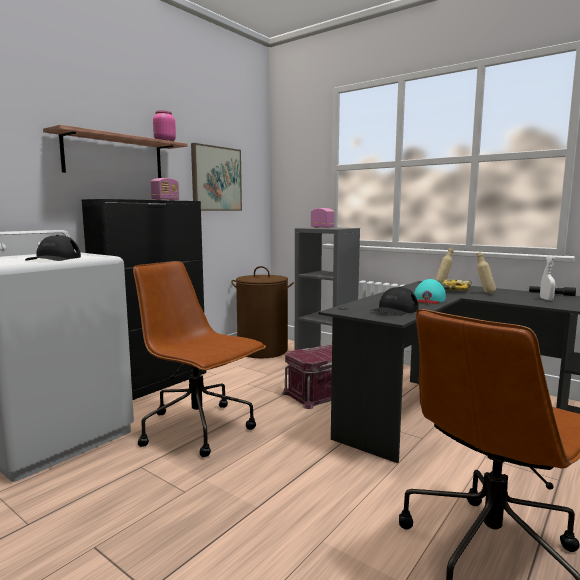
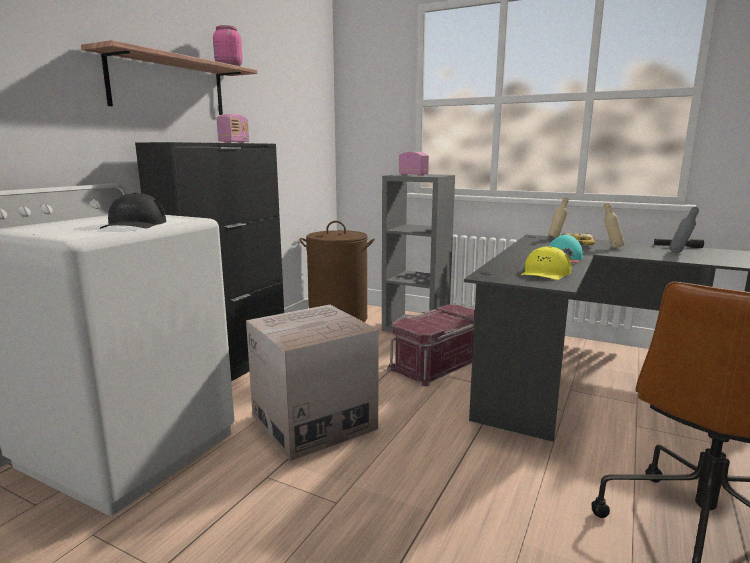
camera: 10 degrees left, 5 degrees up
(199, 429) = (313, 422): brown office chair -> cardboard box
(216, 179) = (281, 115): picture -> none
(394, 310) = (545, 273): black cap -> yellow cap
(546, 299) = (680, 253): white spray bottle -> grey bottle

